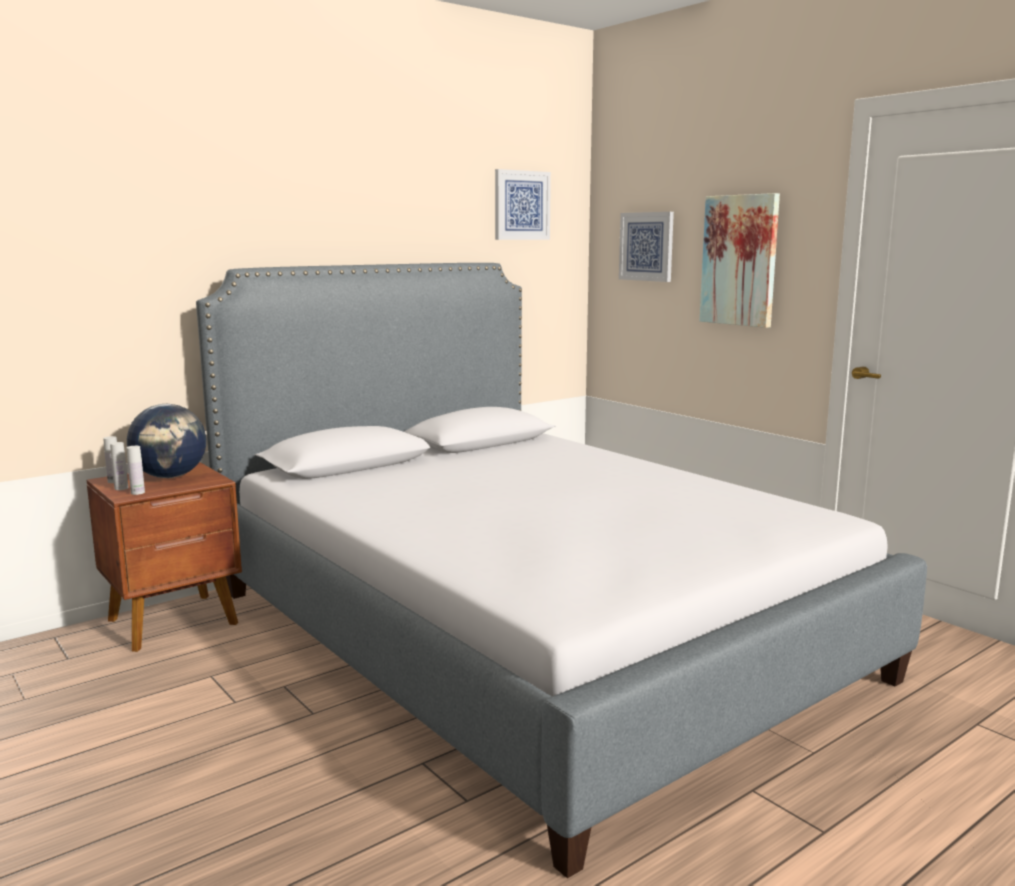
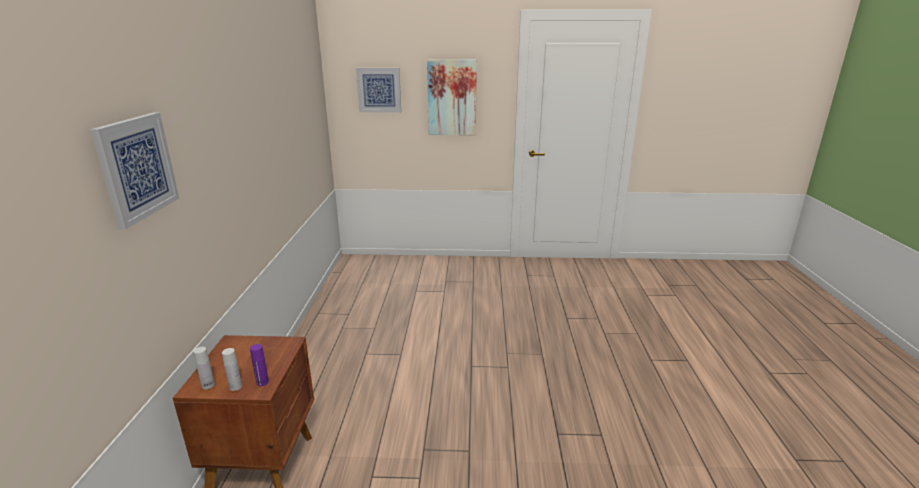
camera: 50 degrees left, 10 degrees up
(137, 492) = (262, 382): white bottle -> purple bottle
(171, 476) = (243, 357): globe -> none
(521, 205) = (304, 67): picture -> picture (136, 168)
(526, 633) = (466, 344): bed -> none

